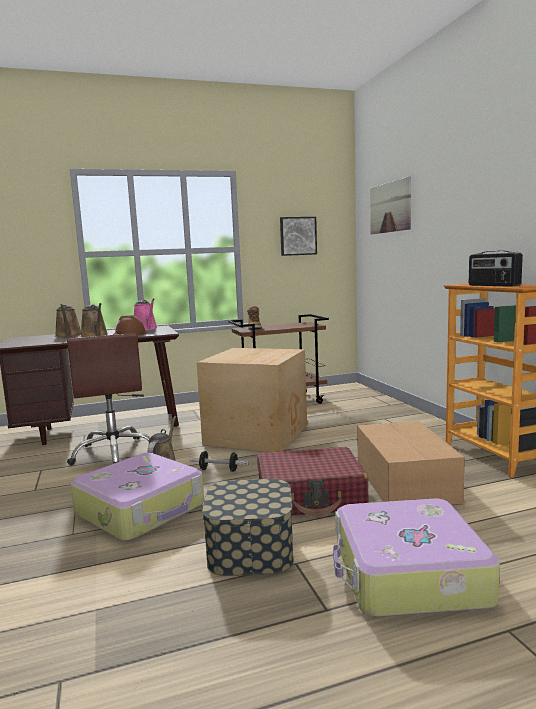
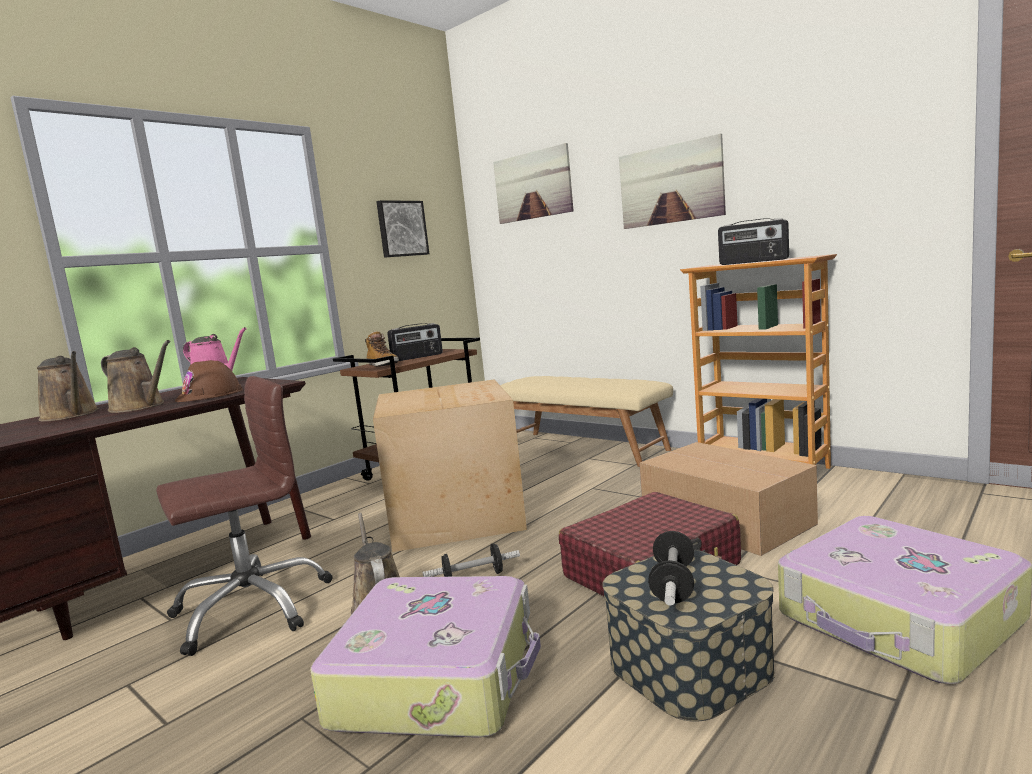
camera: 30 degrees left, 0 degrees up
(114, 453) = (251, 608): brown office chair -> brown office chair turned 75 degrees counterclockwise
(242, 495) = (673, 584): none -> dumbbell
(283, 326) = (417, 357): none -> radio
(391, 410) = (582, 448): none -> beige bench
(467, 213) = (670, 184): none -> picture

